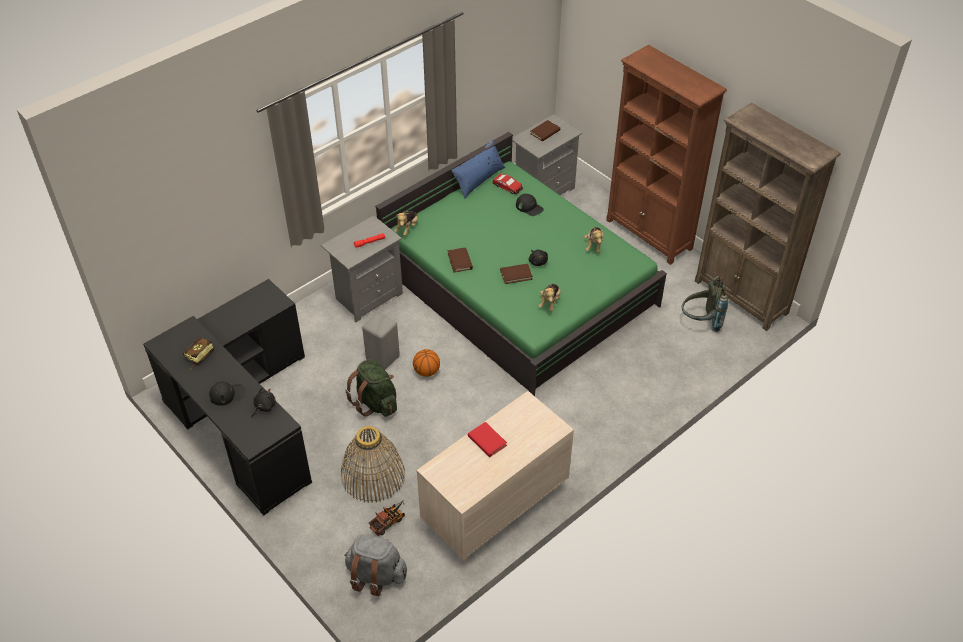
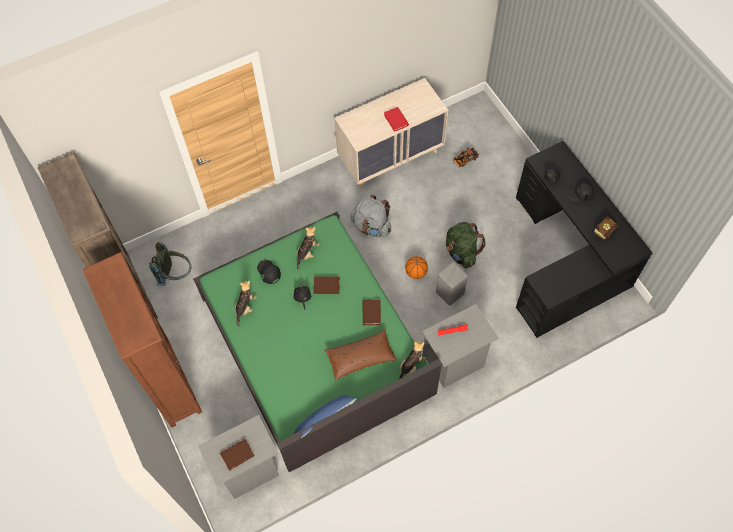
camera: 165 degrees left, 15 degrees up
(373, 476) = (471, 194): basket -> none
(376, 575) = (477, 128): grey backpack -> grey backpack (372, 227)
(460, 226) = (360, 357): none -> brown pillow
(507, 187) = (299, 402): toy car -> none
(529, 207) = (287, 368): black cap -> black cap (268, 272)

